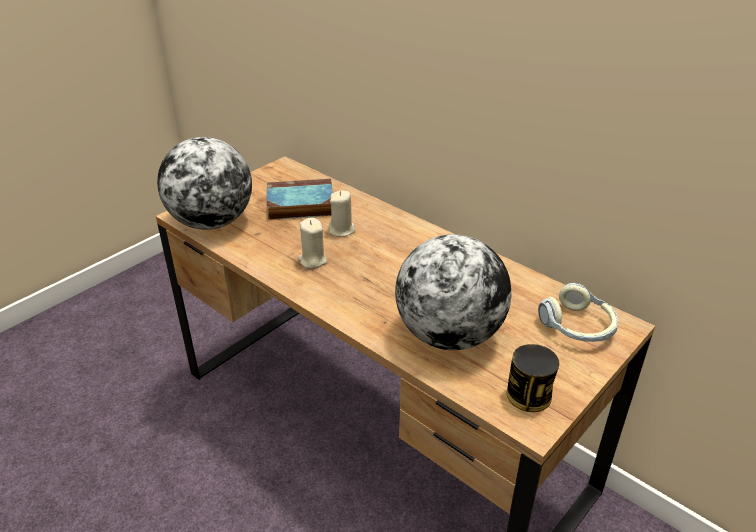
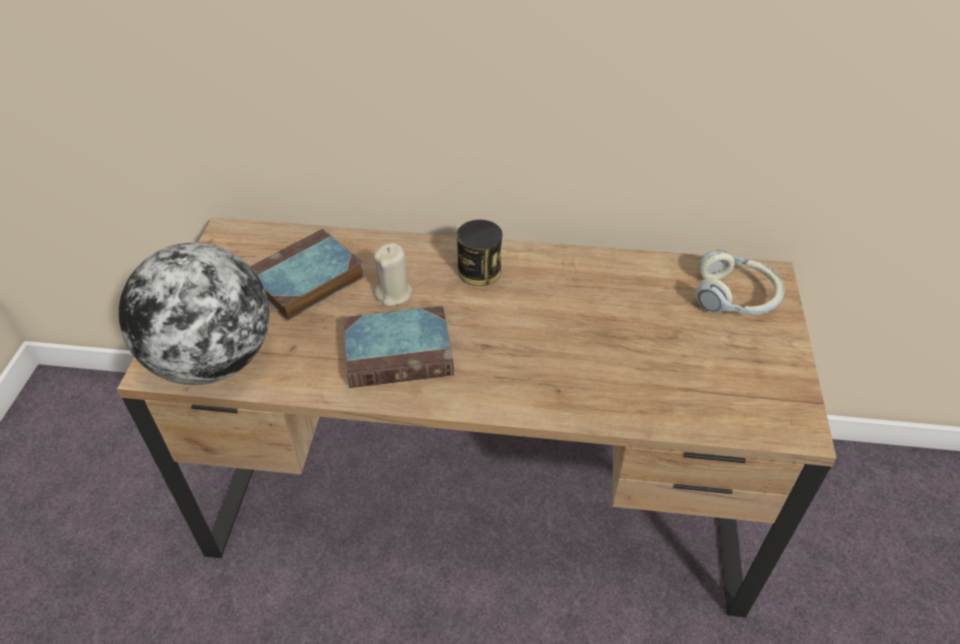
camera: 35 degrees left, 10 degrees up
(312, 260) = (401, 352): beige candle -> book
(449, 335) = (635, 371): globe -> none
(528, 395) = (766, 398): can -> can (479, 271)

